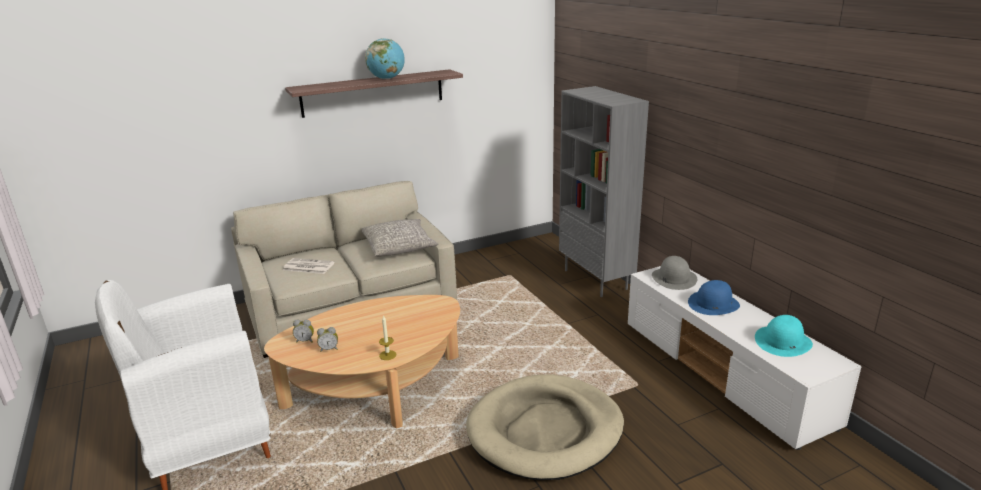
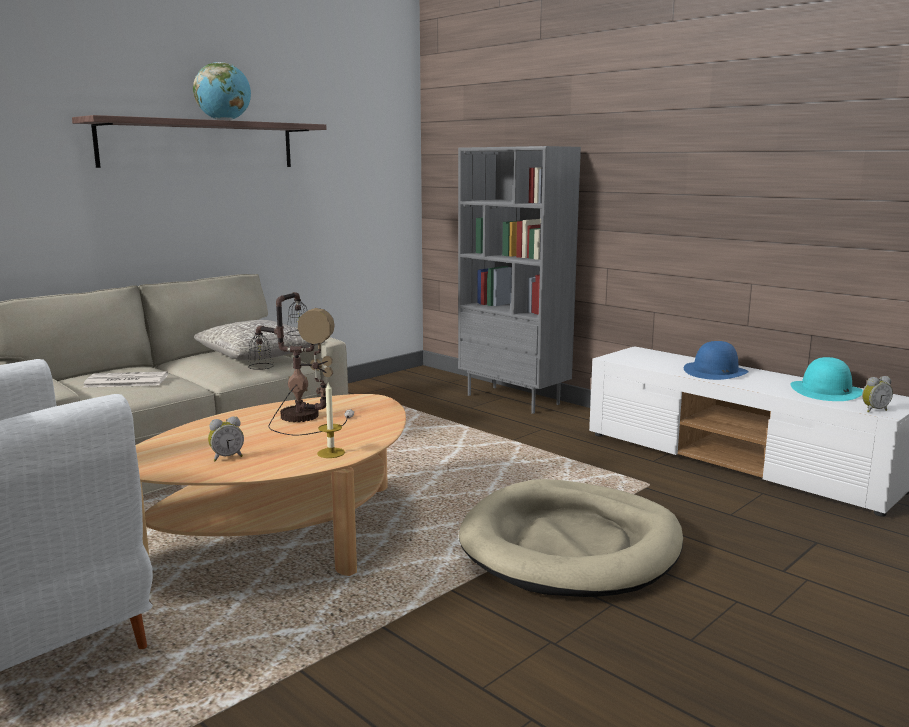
camera: 20 degrees left, 10 degrees down
(305, 340) = (177, 453): alarm clock -> alarm clock (873, 410)
(390, 314) = (298, 416): none -> table lamp
(674, 278) = (647, 357): grey hat -> none

